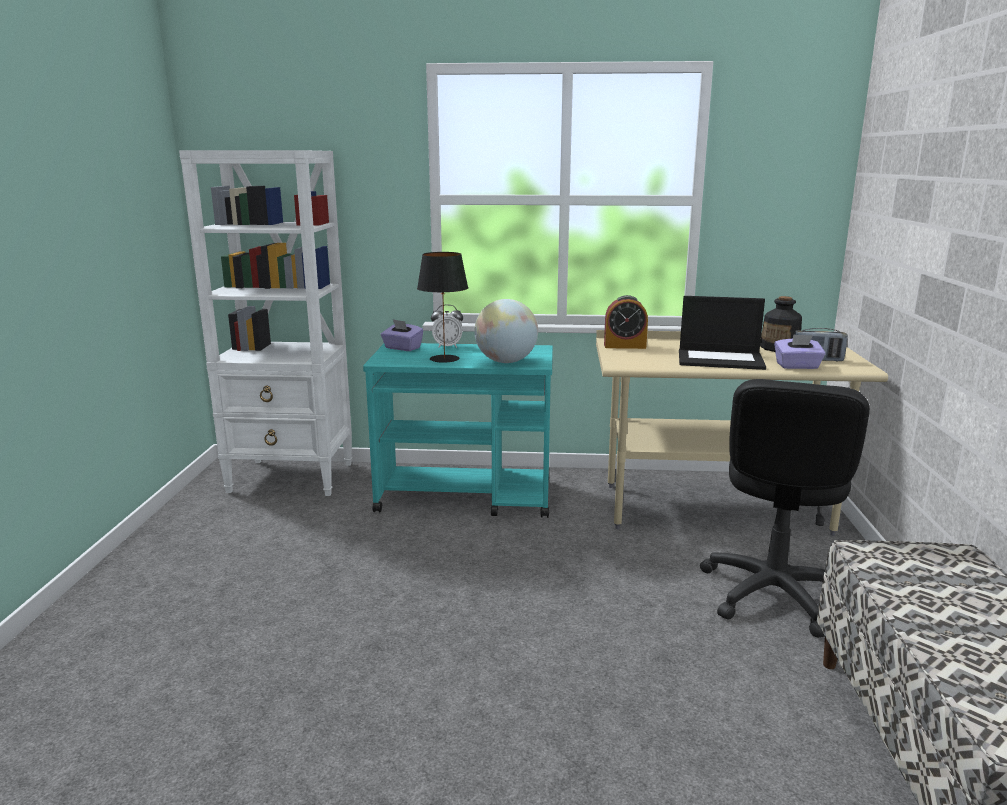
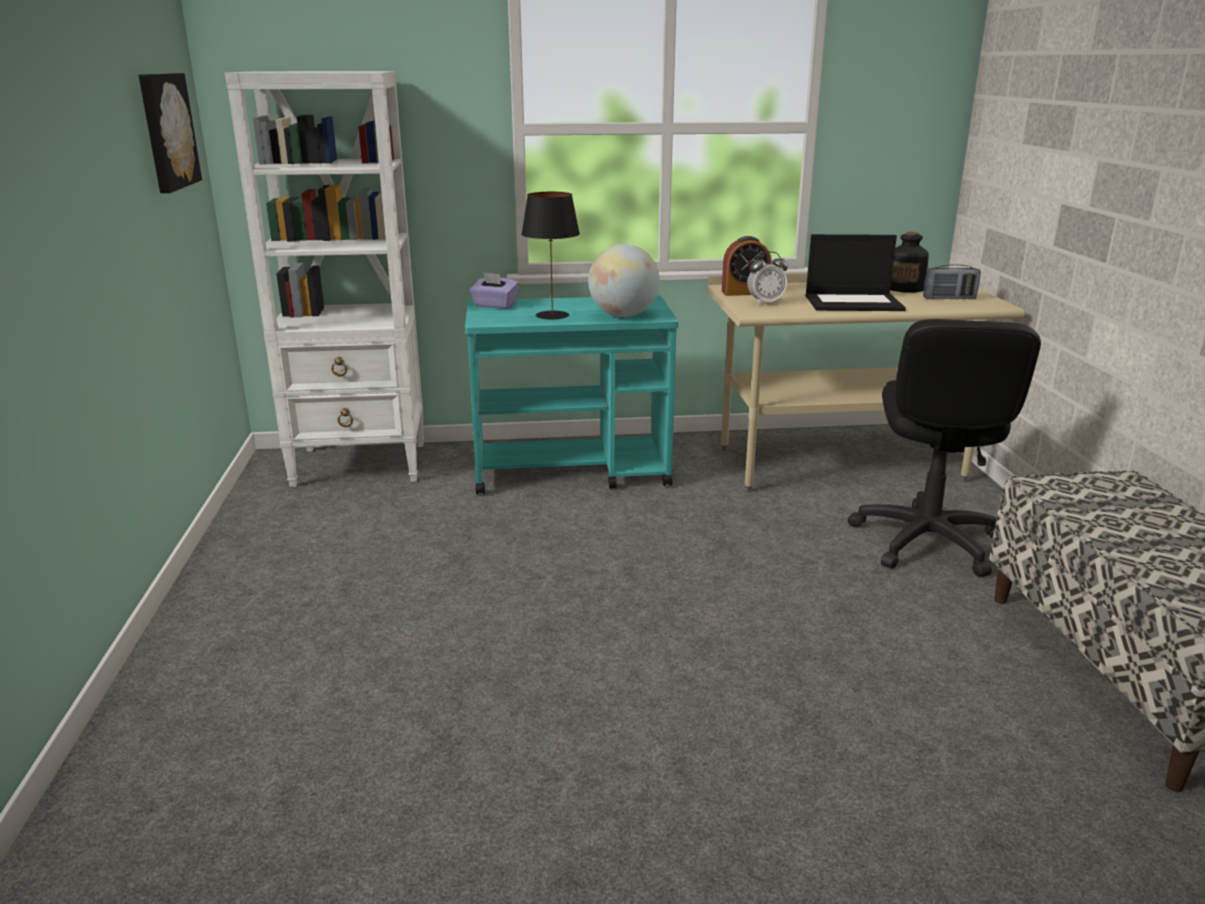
camera: 10 degrees left, 5 degrees up
(133, 196) = (166, 131): none -> picture
(447, 346) = (545, 302): alarm clock -> alarm clock (765, 302)
(797, 366) = (934, 306): purple tissue box -> none

